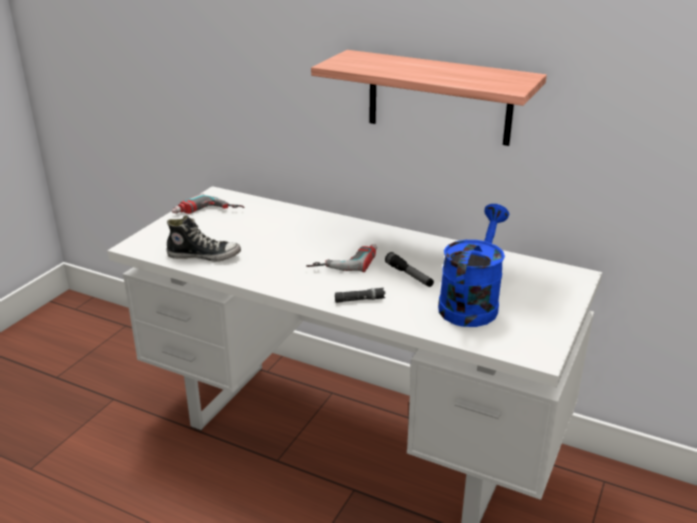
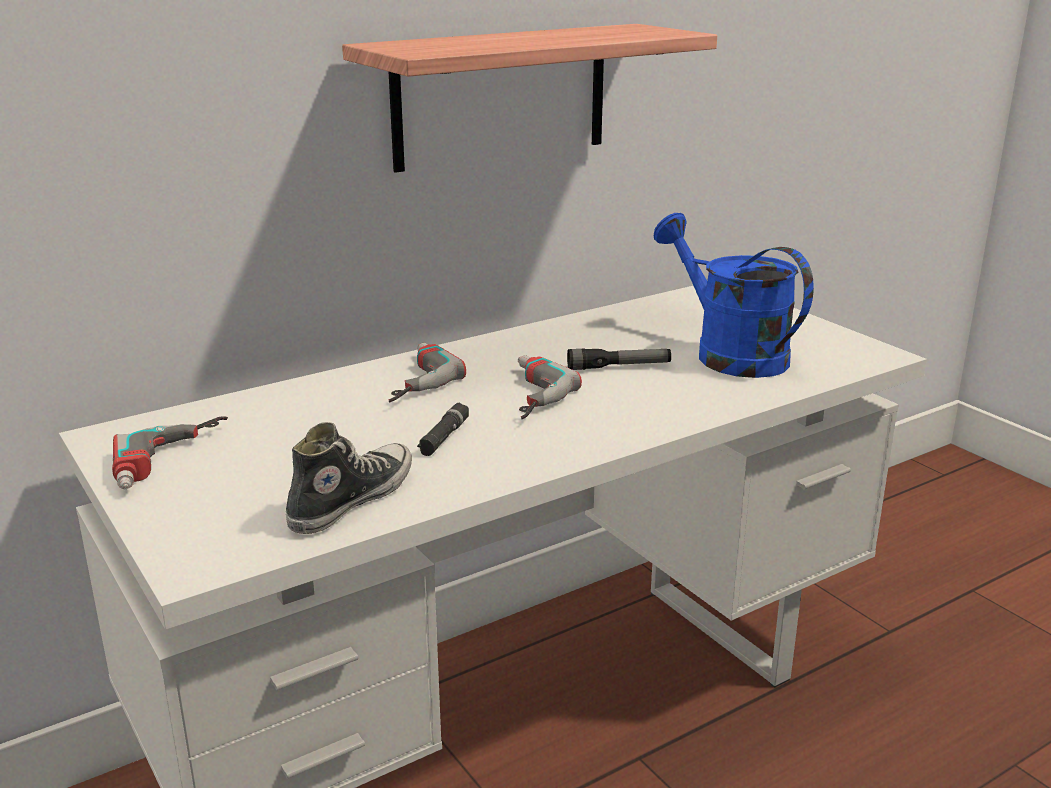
camera: 60 degrees left, 5 degrees down
(330, 230) = (409, 380): none -> power drill
(359, 299) = (653, 413): black flashlight -> black flashlight (444, 437)

